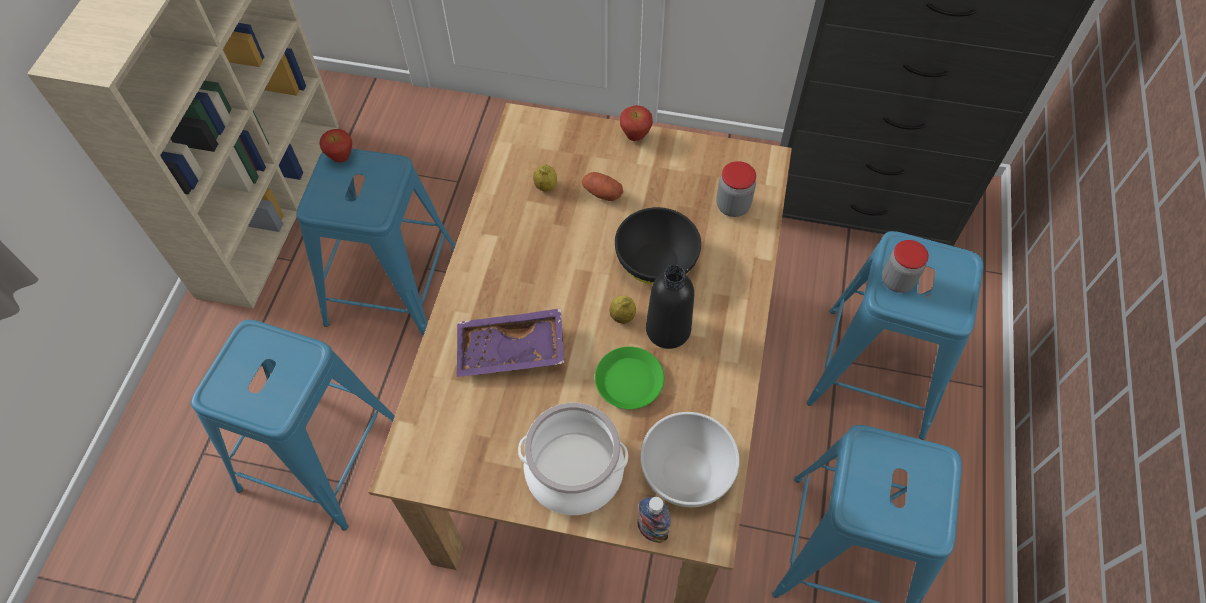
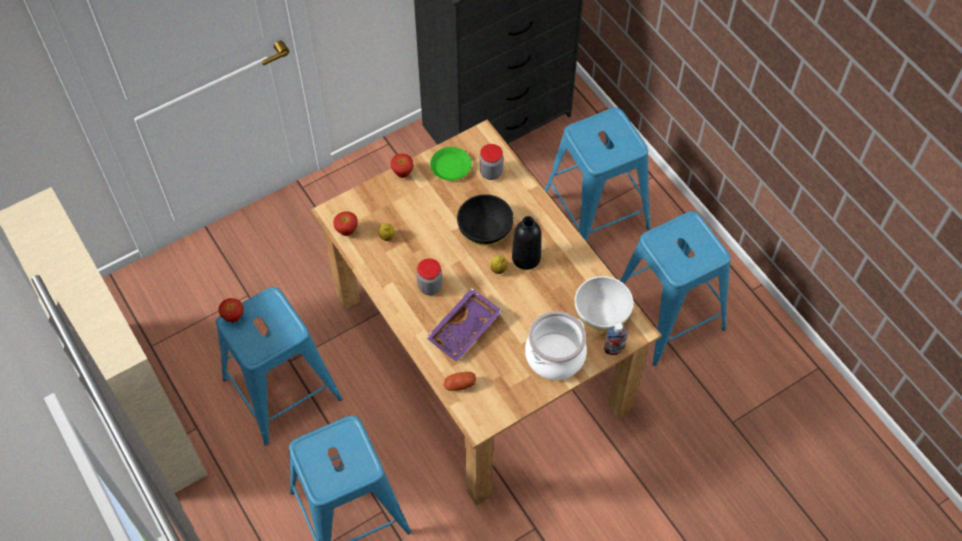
camera: 45 degrees left, 0 degrees up
(513, 150) = (347, 231): none -> apple
(602, 193) = (419, 217): potato -> potato (459, 385)
(629, 381) = (535, 296): green plate -> green plate (451, 166)
(897, 281) = (593, 150): jar -> jar (430, 286)

